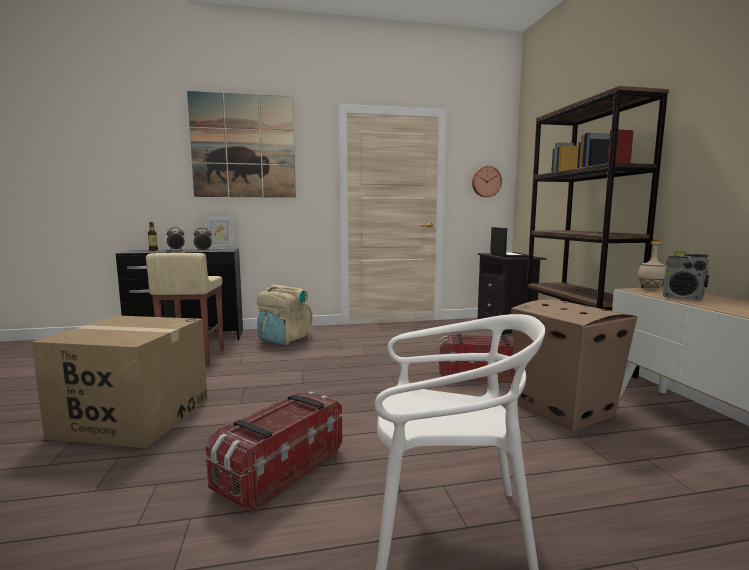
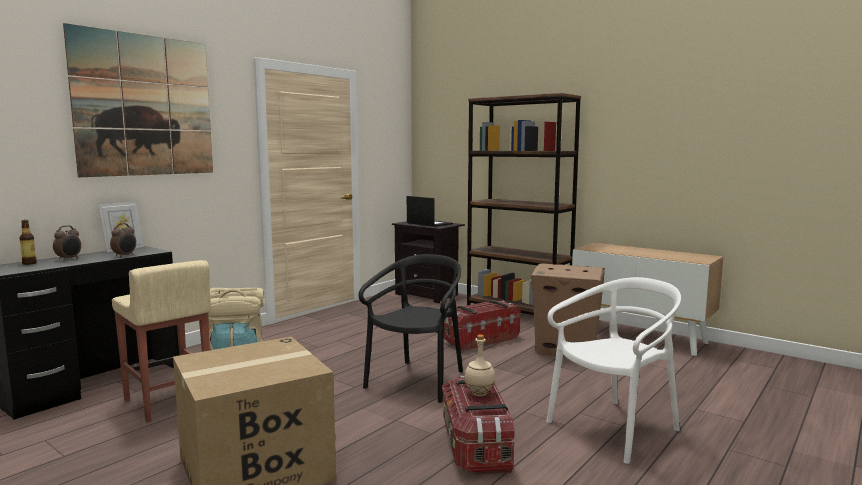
camera: 40 degrees left, 0 degrees up
(354, 394) = (417, 381): none -> black chair
(486, 181) = (390, 148): wall clock -> none
(651, 289) = (592, 247): beige bottle -> beige bottle (479, 394)
(683, 298) = (622, 251): radio -> none

